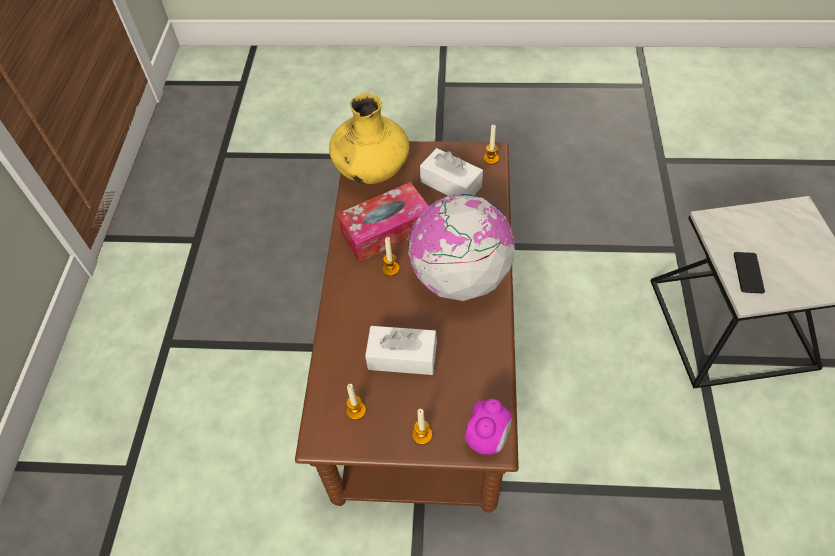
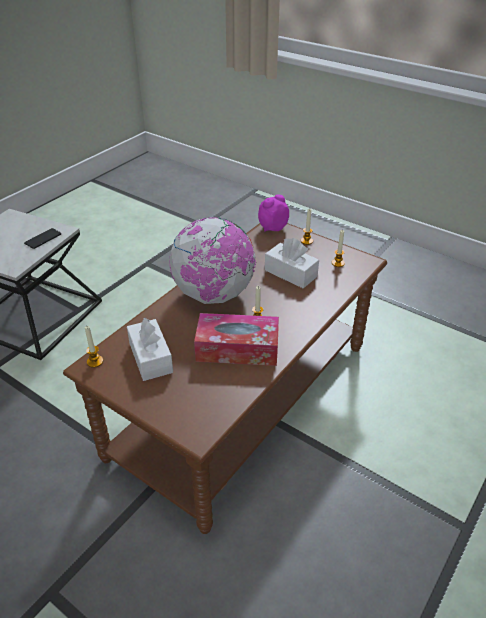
camera: 150 degrees left, 15 degrees down
(371, 171) = (205, 406): yellow vase -> none

